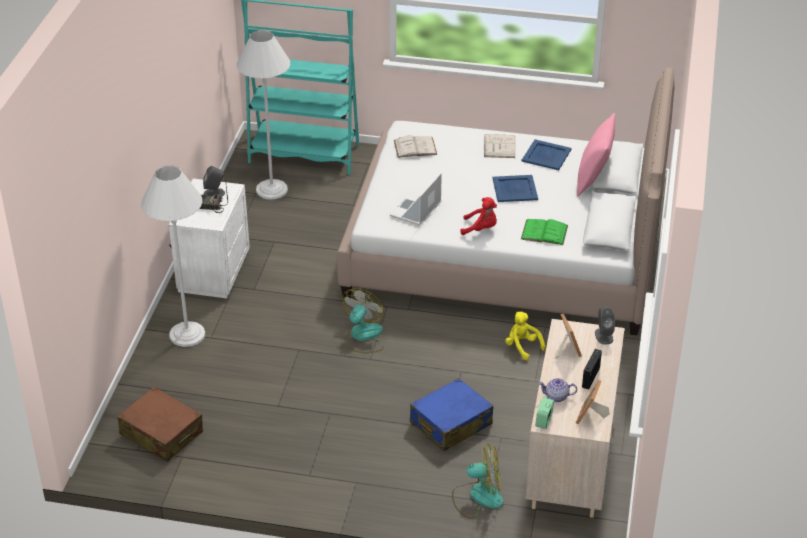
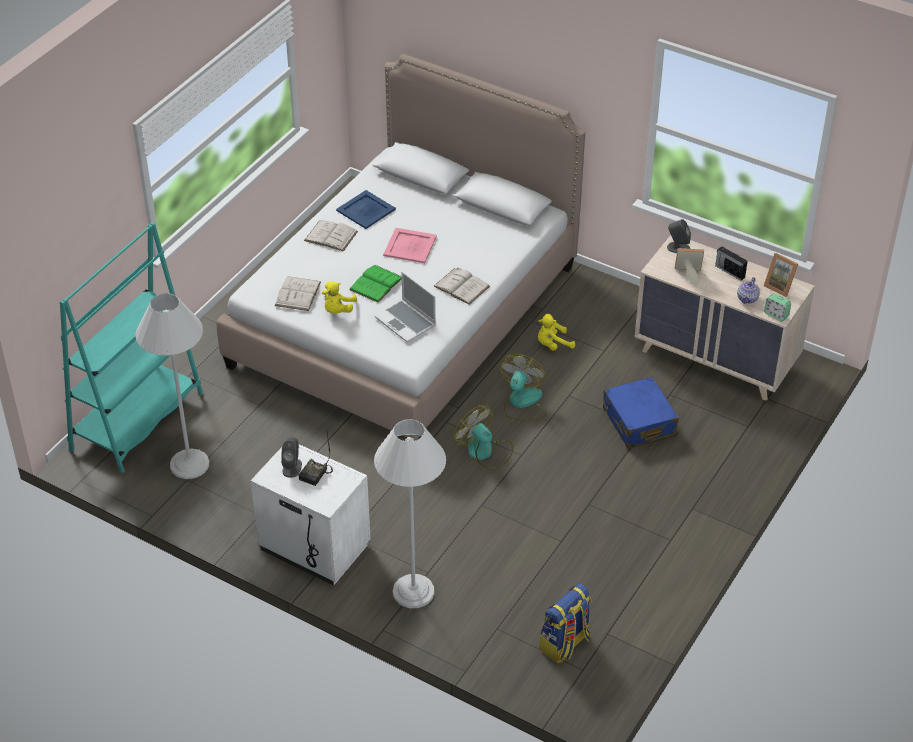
camera: 70 degrees left, 5 degrees up
(161, 433) = (565, 644): brown suitcase -> backpack
(409, 172) = (337, 310): none -> yellow plush toy
(478, 496) = (740, 430): fan -> fan (522, 403)
(480, 229) = (461, 286): red plush toy -> white book
(514, 188) = (409, 246): blue tray -> pink tray
(544, 232) = (489, 247): green book -> green book (376, 283)
(593, 179) = (422, 192): pink pillow -> none

